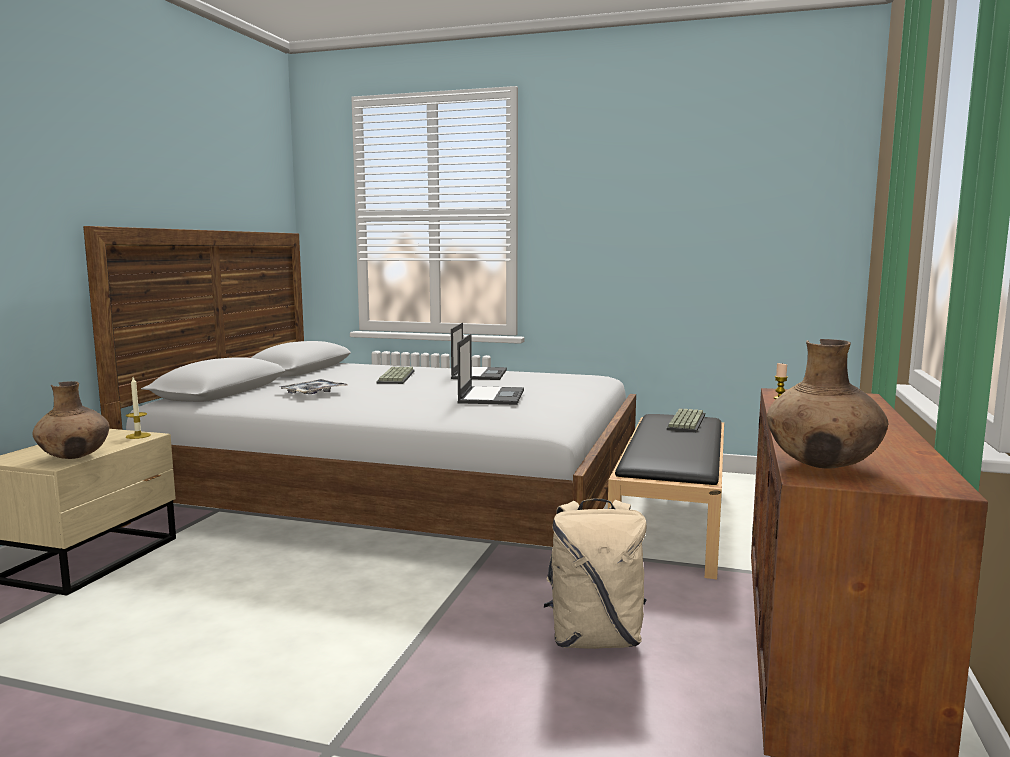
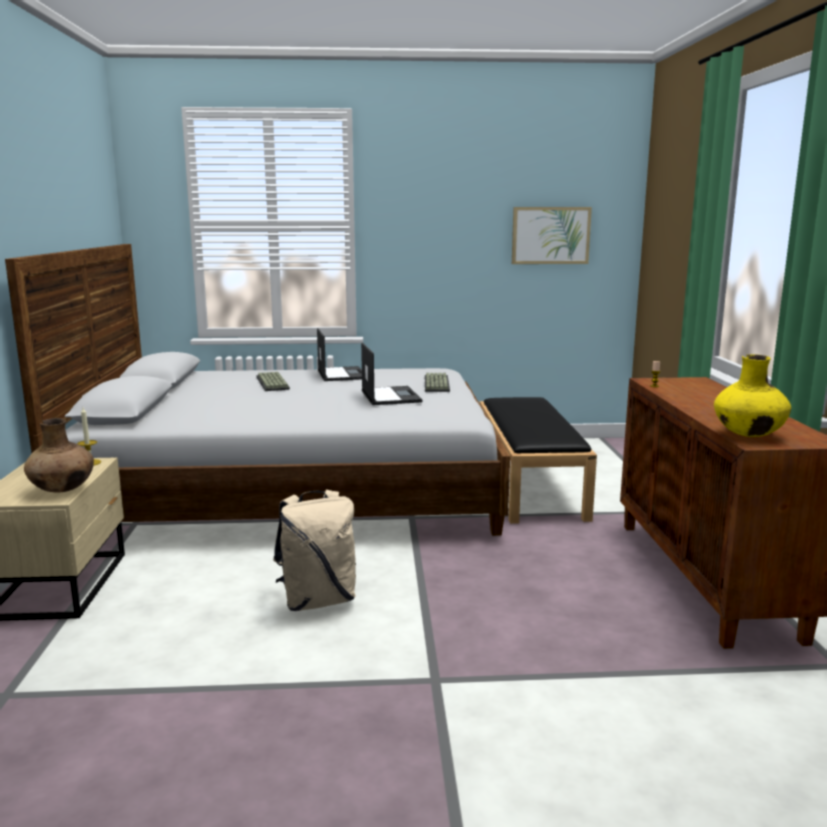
camera: 20 degrees left, 5 degrees up
(313, 393) = (222, 405): tray -> none
(595, 639) = (546, 575): beige backpack -> beige backpack (318, 600)
(685, 421) = (525, 403): keyboard -> keyboard (435, 383)
(747, 222) = (550, 235): none -> picture
(823, 465) = (748, 435): brown vase -> yellow vase

